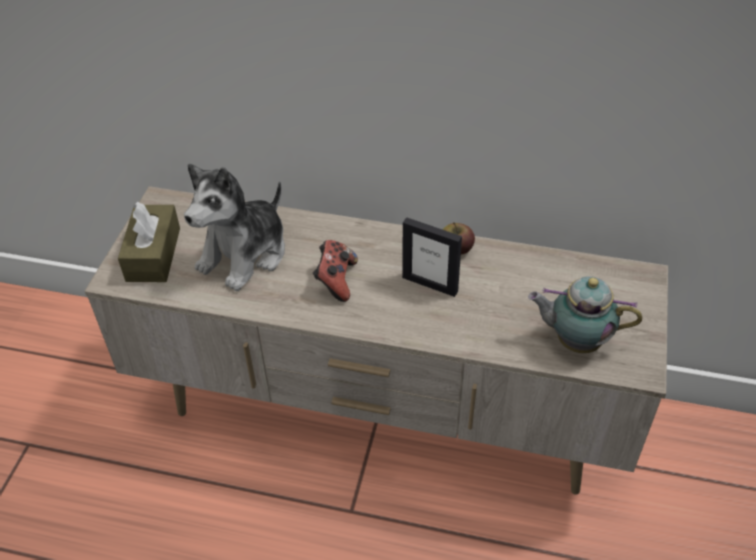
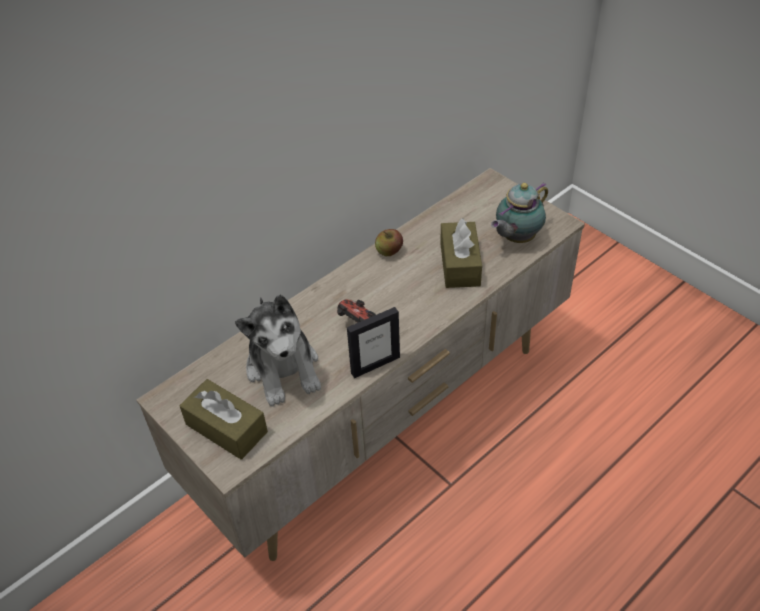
camera: 55 degrees left, 0 degrees up
(430, 284) = (409, 280): picture frame -> picture frame (375, 365)
(489, 312) = (460, 264): none -> brown tissue box

